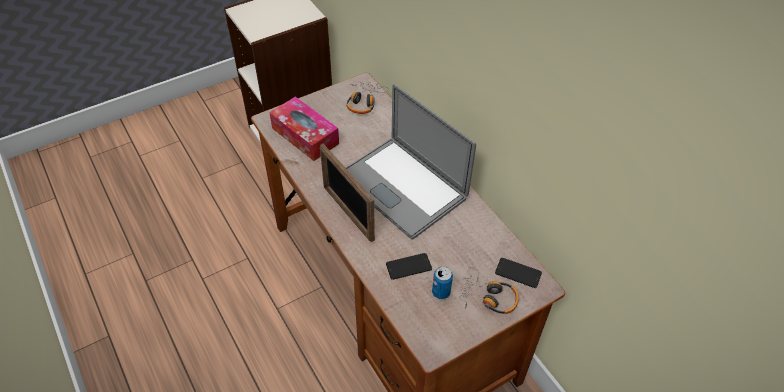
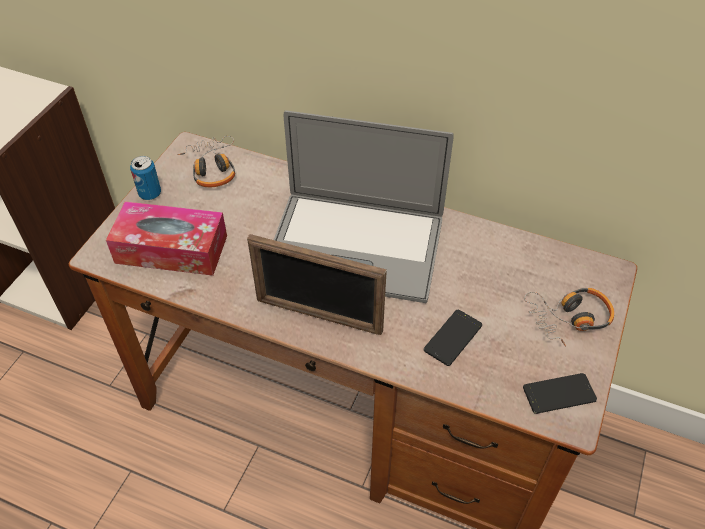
camera: 35 degrees left, 0 degrees up
(441, 292) = (516, 345): can -> can (150, 193)
(518, 273) = (573, 271): phone -> phone (559, 394)

